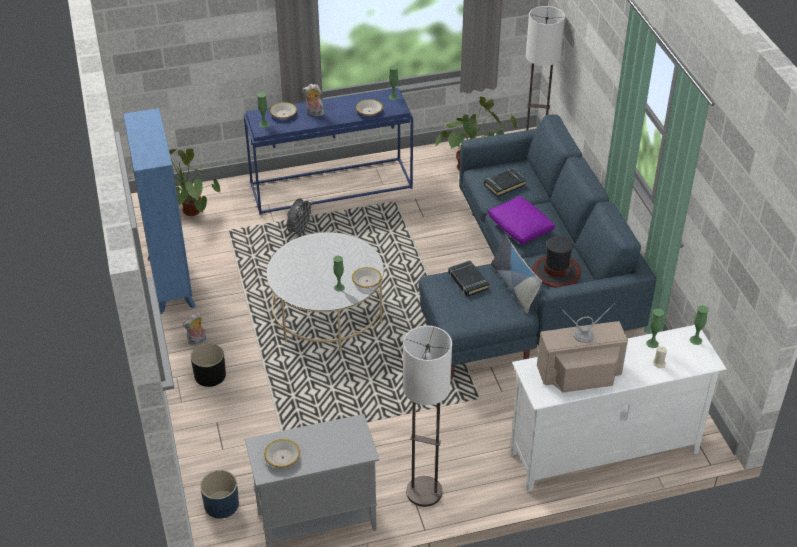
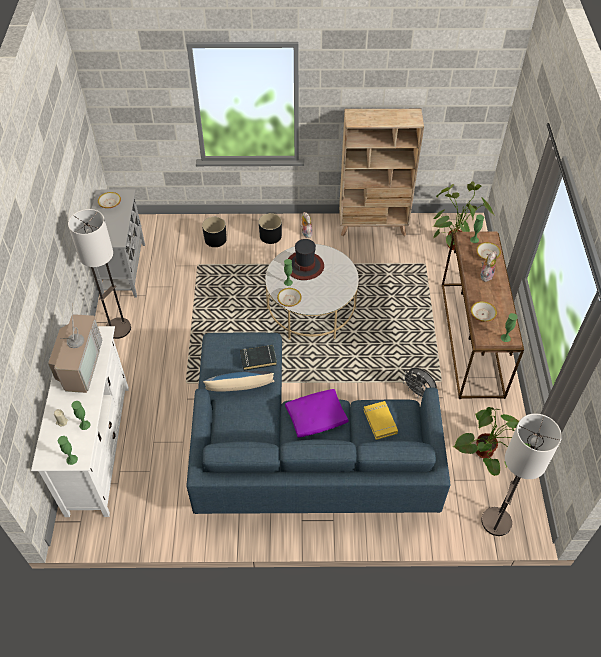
camera: 105 degrees right, 10 degrees up
(171, 281) = (373, 226): blue bookcase -> beige bookcase
(221, 504) = (159, 229): blue planter -> none
(229, 432) = (215, 239): none -> black planter
(300, 232) = (413, 307): grey fan -> grey fan (418, 393)
(332, 185) = (472, 339): blue console table -> brown console table
(504, 185) = (380, 421): black book -> yellow book
(556, 272) = (246, 426): hat -> hat (305, 266)

